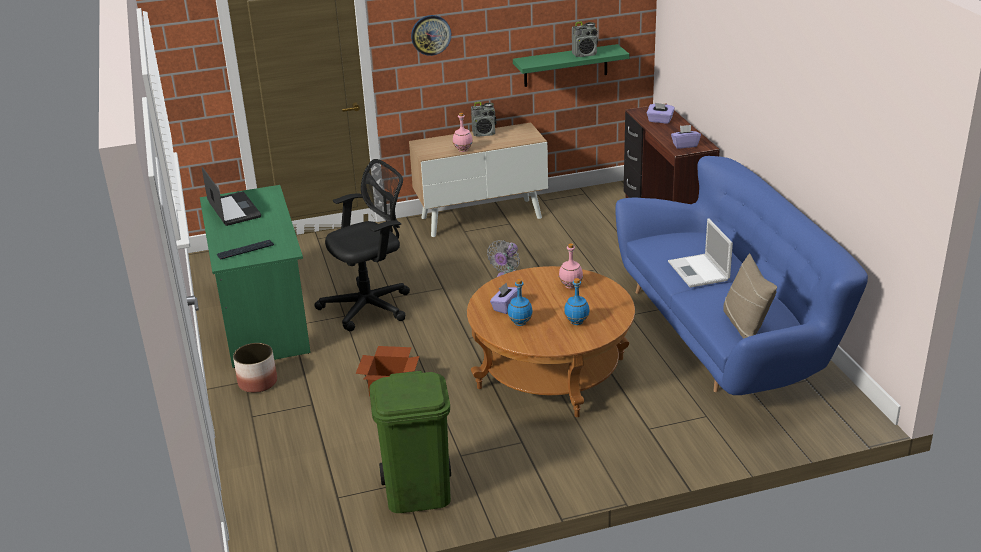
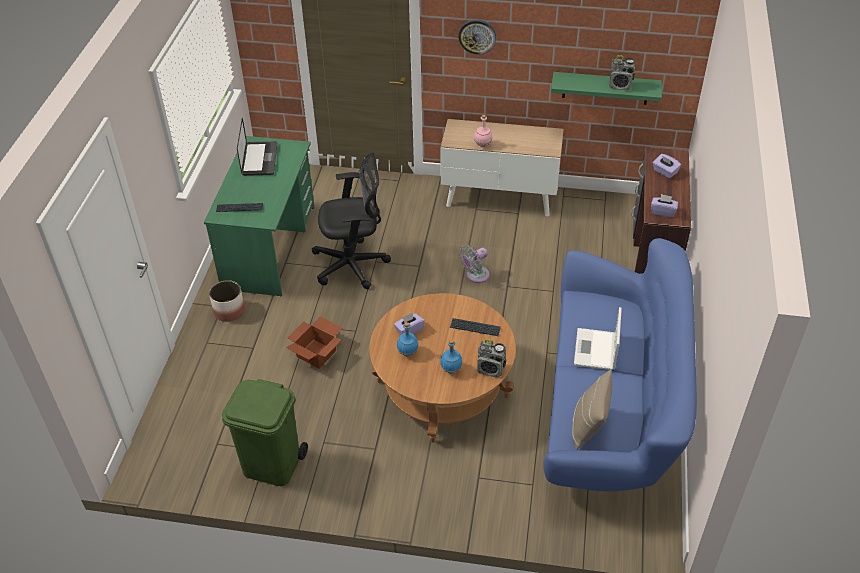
camera: 25 degrees right, 15 degrees up
(484, 133) = (514, 130): radio -> radio (491, 370)
(571, 286) = (475, 328): pink bottle -> keyboard

